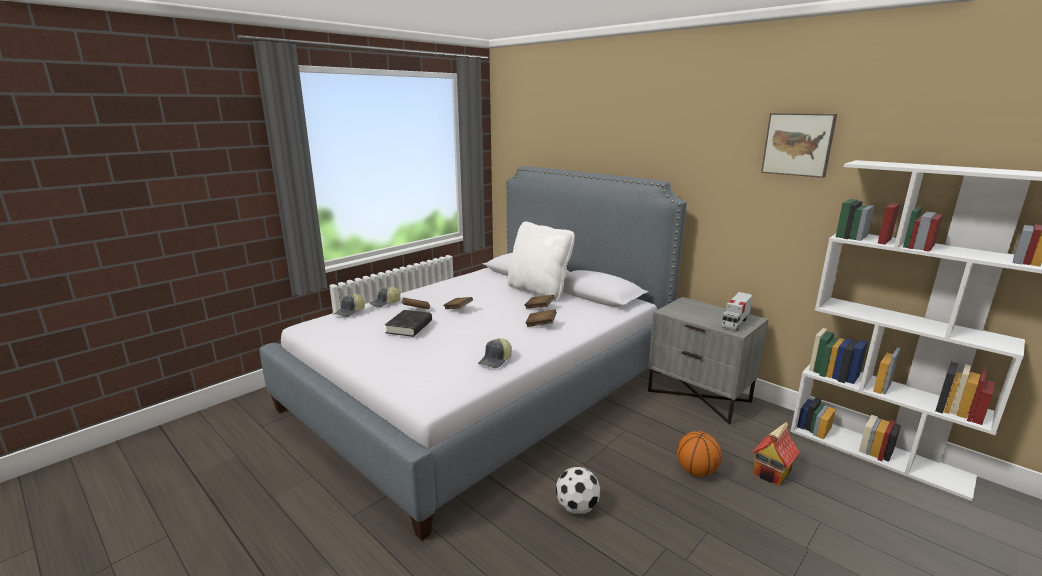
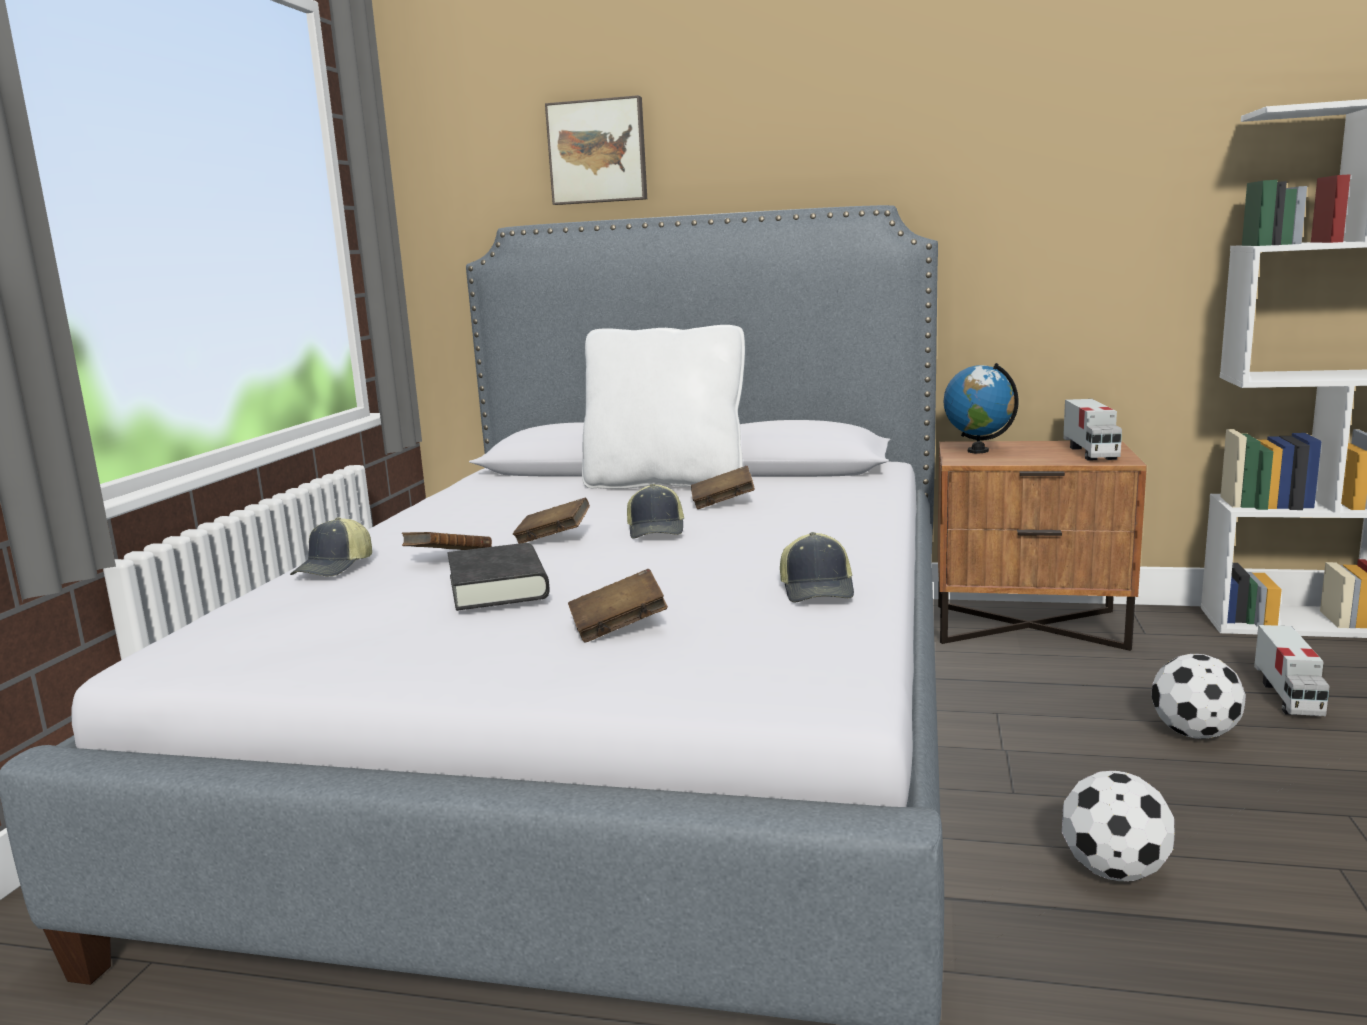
camera: 30 degrees left, 5 degrees down
(350, 312) = (268, 600): cap -> cap (657, 530)
(541, 325) = (783, 523): brown book -> brown book (618, 628)
(686, 307) = (978, 451): none -> globe
(696, 471) = (1193, 733): basketball -> football
(699, 396) = (1029, 626): grey nightstand -> brown nightstand
(772, 473) = (1288, 695): toy house -> toy truck
(798, 144) = (1134, 101): picture -> picture (598, 152)

